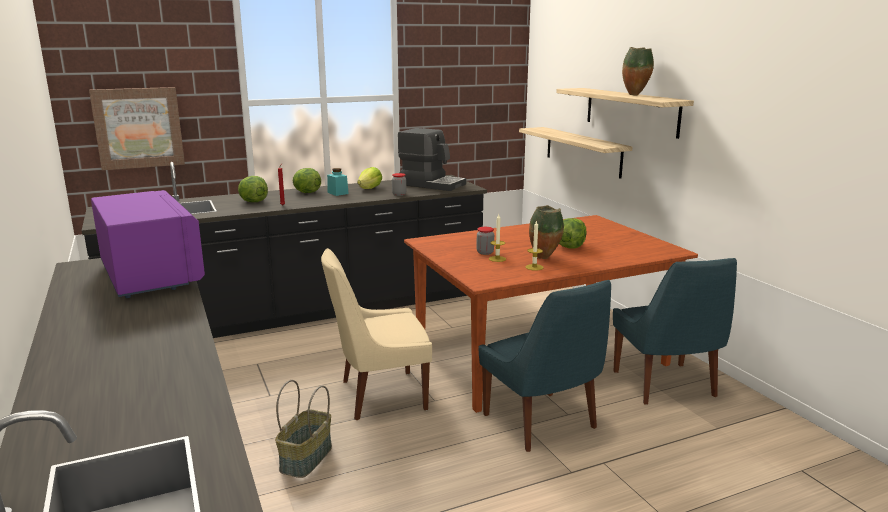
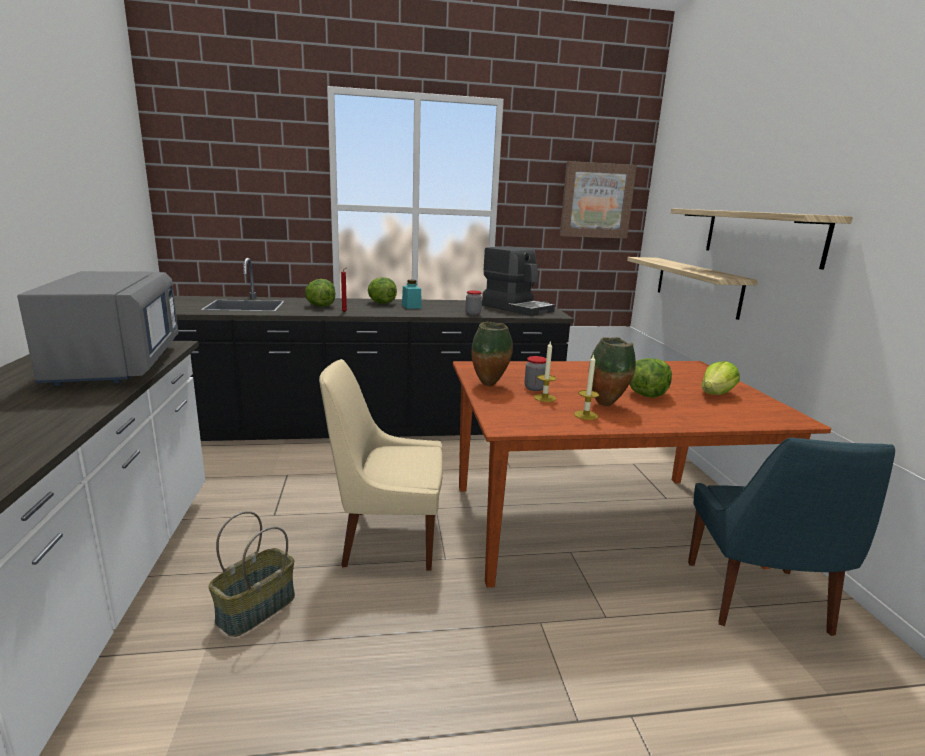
camera: 15 degrees right, 0 degrees up
(138, 128) = (228, 223): picture -> picture (596, 201)
(149, 276) = (116, 365): purple microwave -> grey microwave
(370, 188) = (448, 306): lettuce -> lettuce (716, 394)
(542, 423) = (565, 624): blue chair -> none
(635, 95) = (768, 212): vase -> vase (490, 385)

